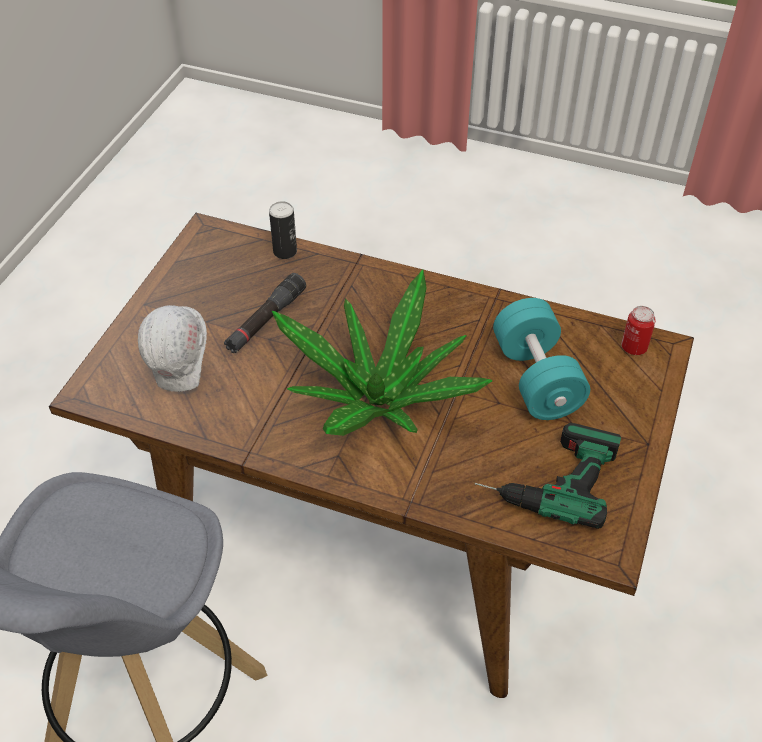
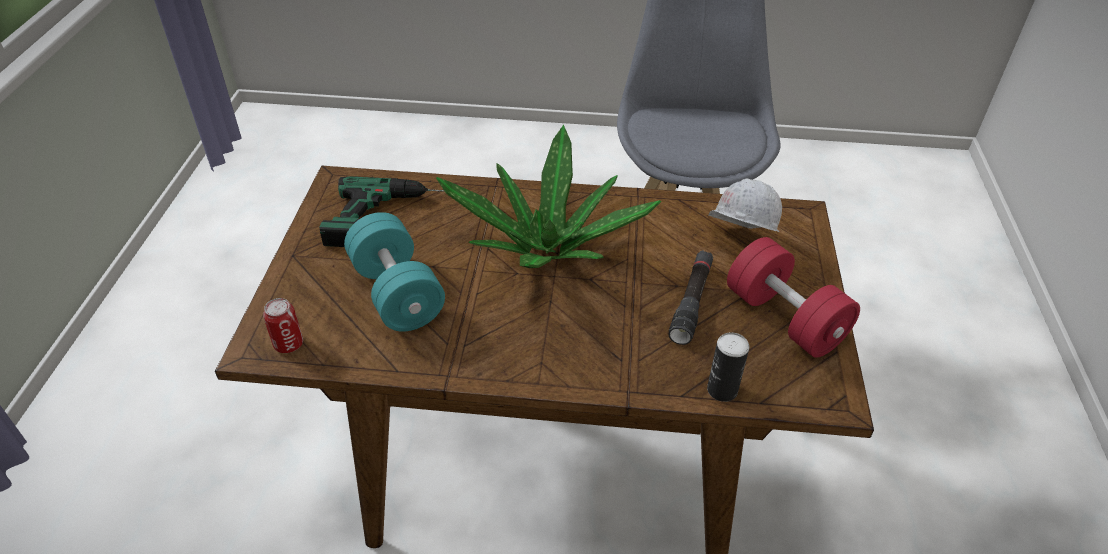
camera: 165 degrees right, 5 degrees down
(196, 293) = (784, 318): none -> red dumbbell

